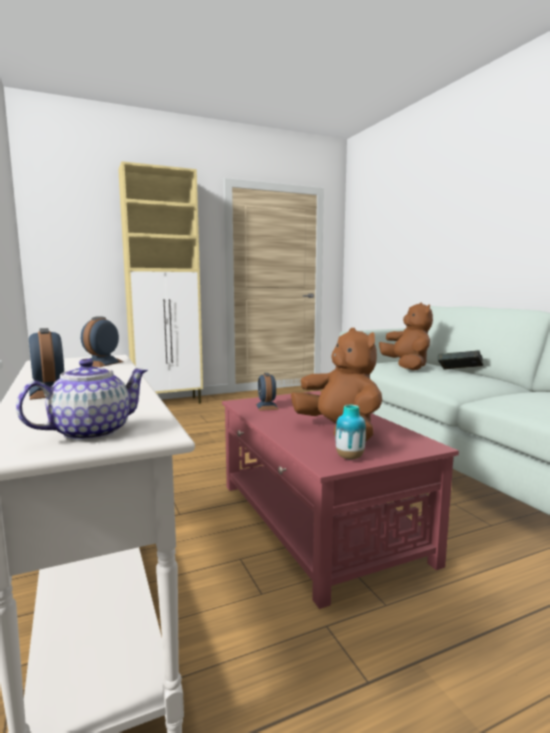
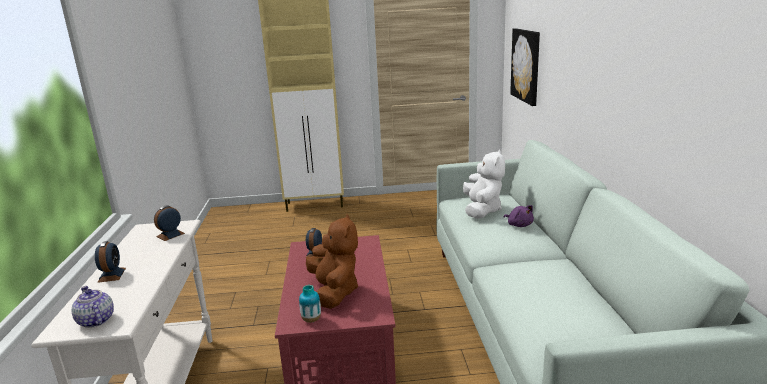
camera: 20 degrees right, 10 degrees up
(90, 432) = (95, 321): teapot -> teapot turned 105 degrees counterclockwise
(382, 256) = (526, 65): none -> picture
(407, 367) = (482, 210): brown plush toy -> white plush toy
(459, 372) = (519, 225): book -> purple plush toy

